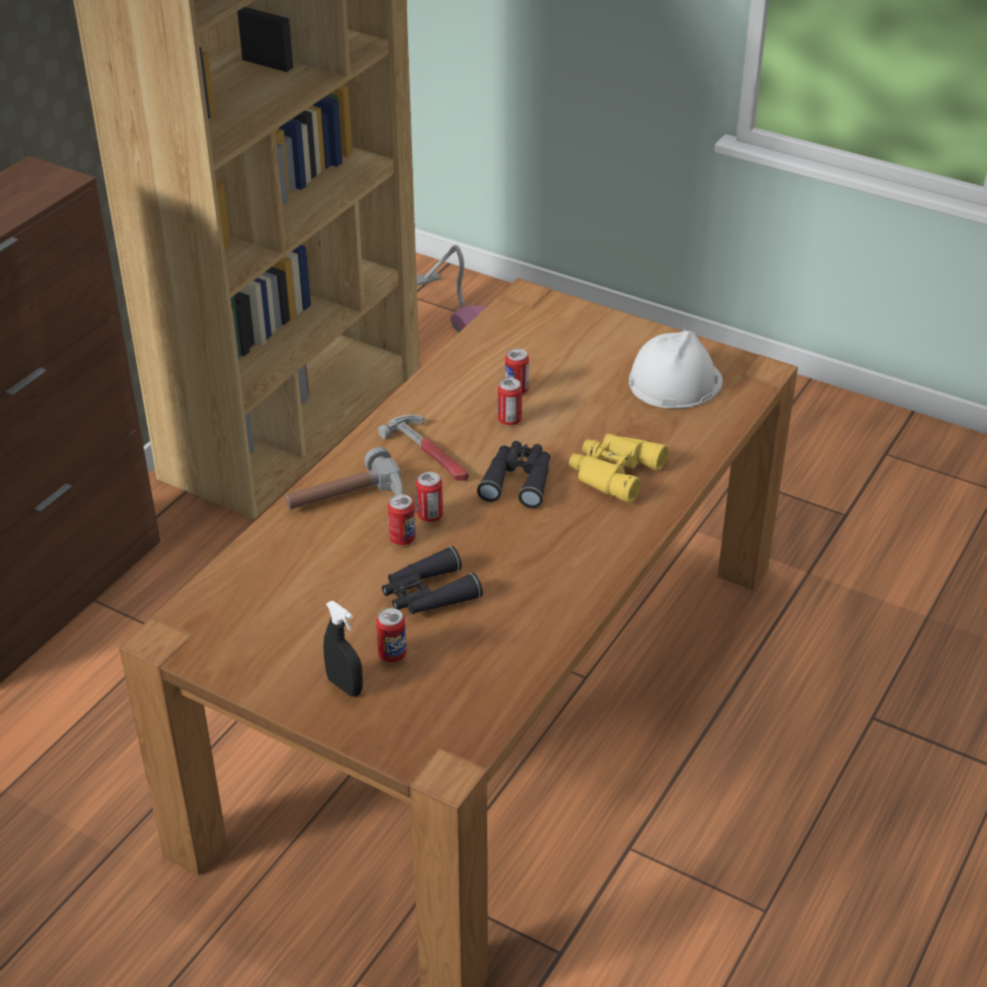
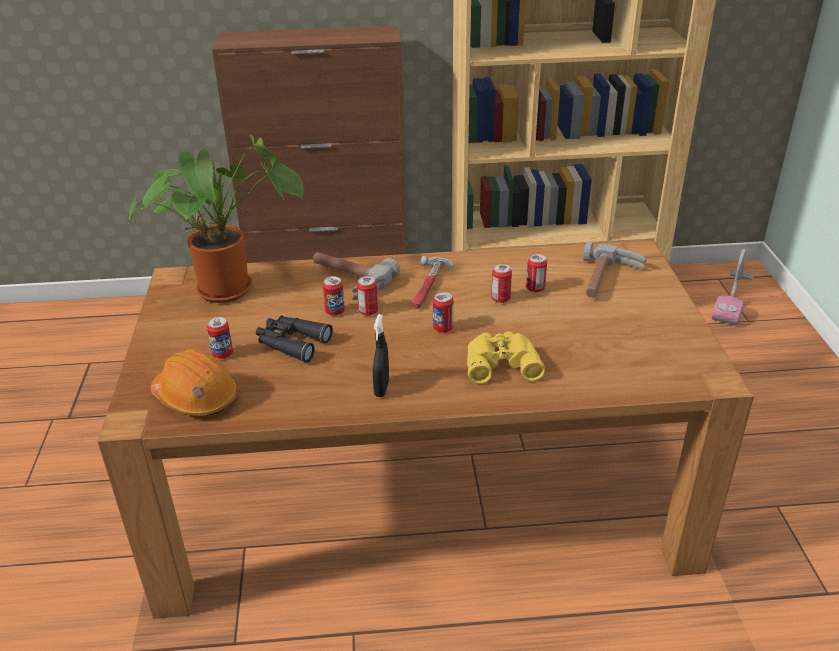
camera: 55 degrees right, 5 degrees down
(253, 598) = (231, 287): none -> potted plant
(345, 686) = (179, 350): black spray bottle -> black spray bottle (381, 388)
(455, 702) = (197, 397): none -> orange hard hat
(518, 480) = (443, 328): black binoculars -> can
(555, 341) = (608, 280): none -> hammer
(674, 381) = (642, 345): white hard hat -> none

